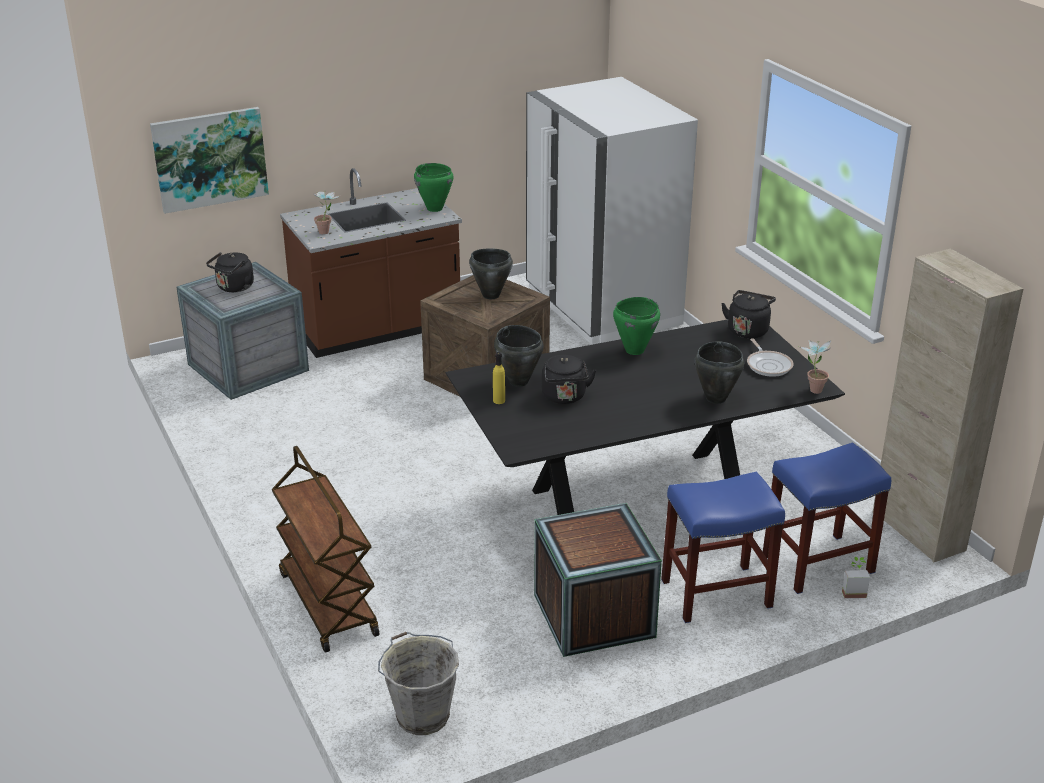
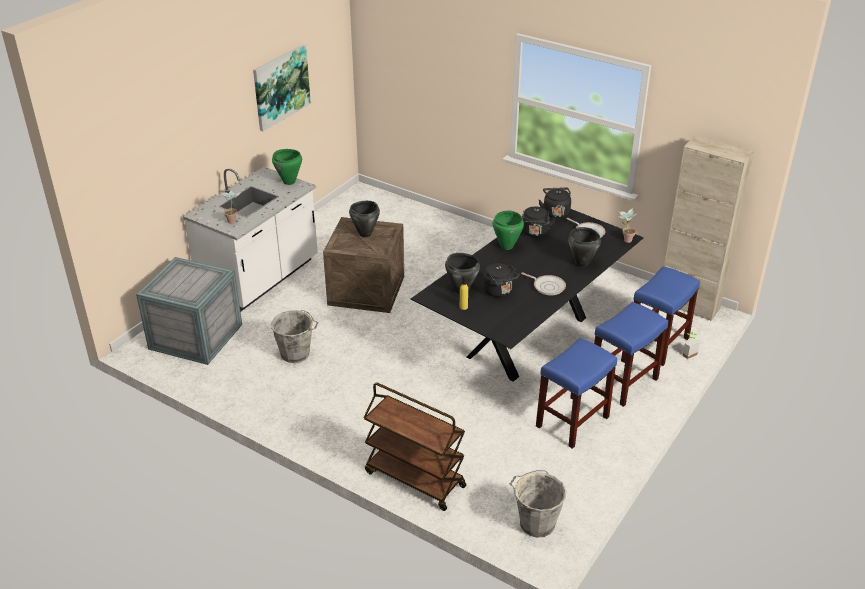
camera: 30 degrees left, 5 degrees up
(210, 159) = (135, 190): picture -> picture (281, 87)
(234, 288) = (181, 282): black kettle -> black kettle (535, 233)
(335, 420) = (296, 354): none -> grey bucket
(377, 329) = (260, 279): brown counter -> white counter
(594, 615) = (572, 422): crate -> blue stool
(602, 307) = (393, 218): white fridge -> none
(636, 411) = (547, 286): none -> frying pan

